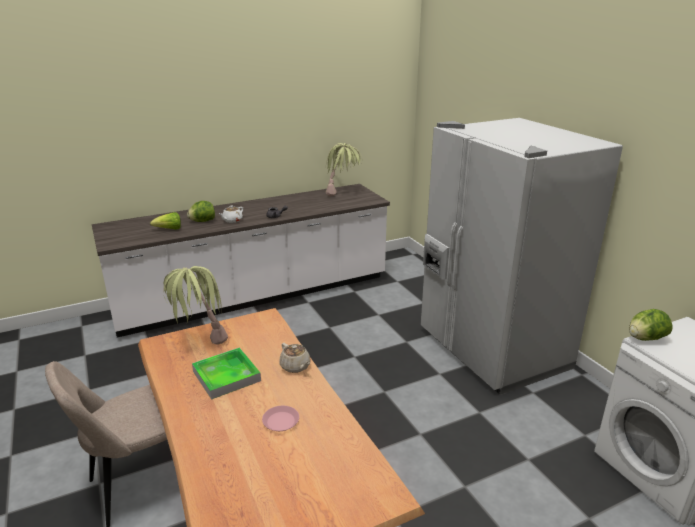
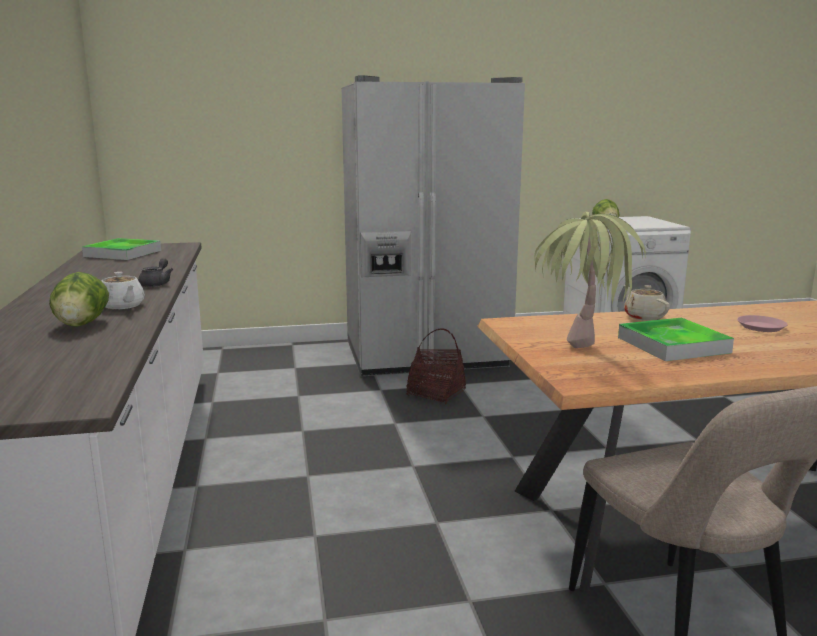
camera: 75 degrees left, 10 degrees down
(169, 229) = (81, 348): lettuce -> none
(295, 367) = (644, 317): beige teapot -> beige teapot turned 90 degrees counterclockwise
(342, 194) = (123, 253): potted plant -> tray
(414, 365) = (436, 393): none -> basket

